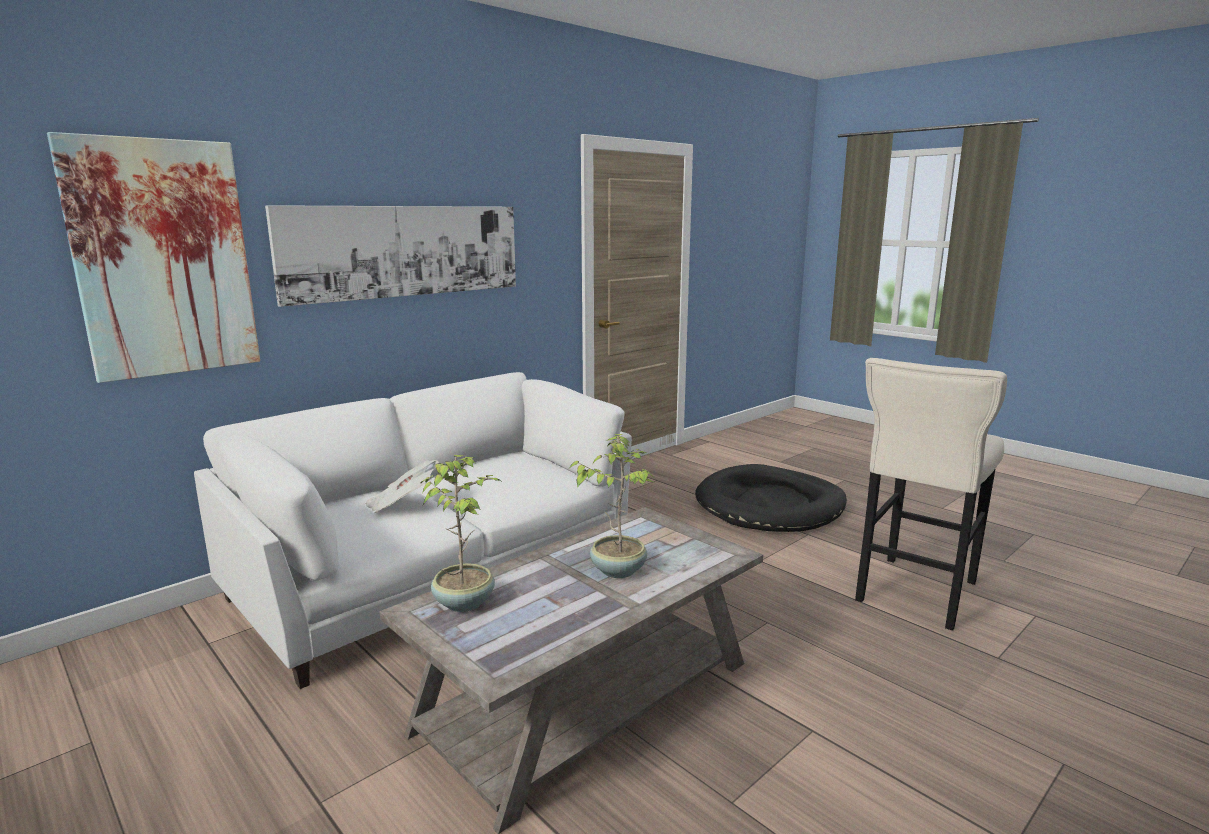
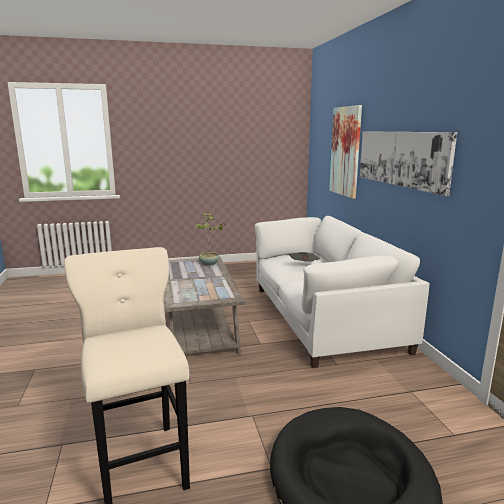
camera: 120 degrees right, 0 degrees up
(618, 569) = (196, 283): potted plant -> none

